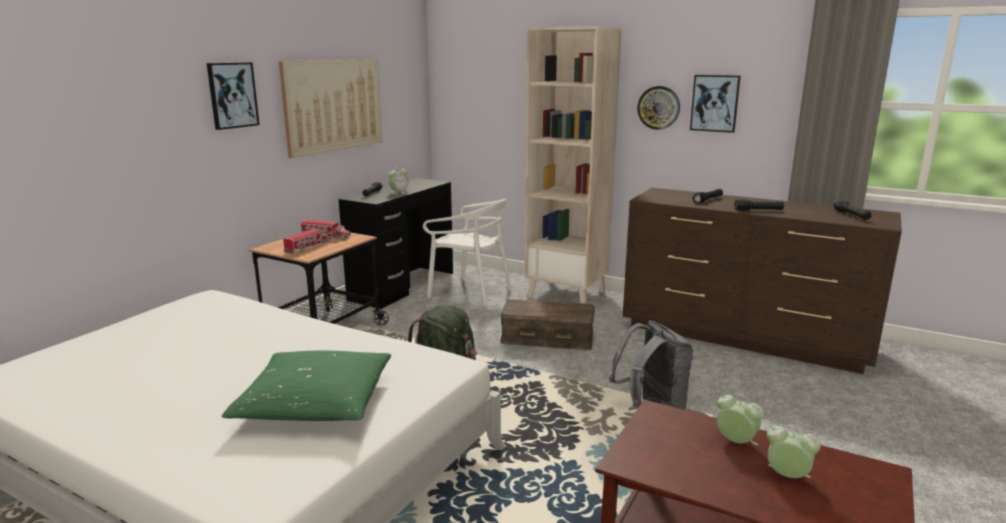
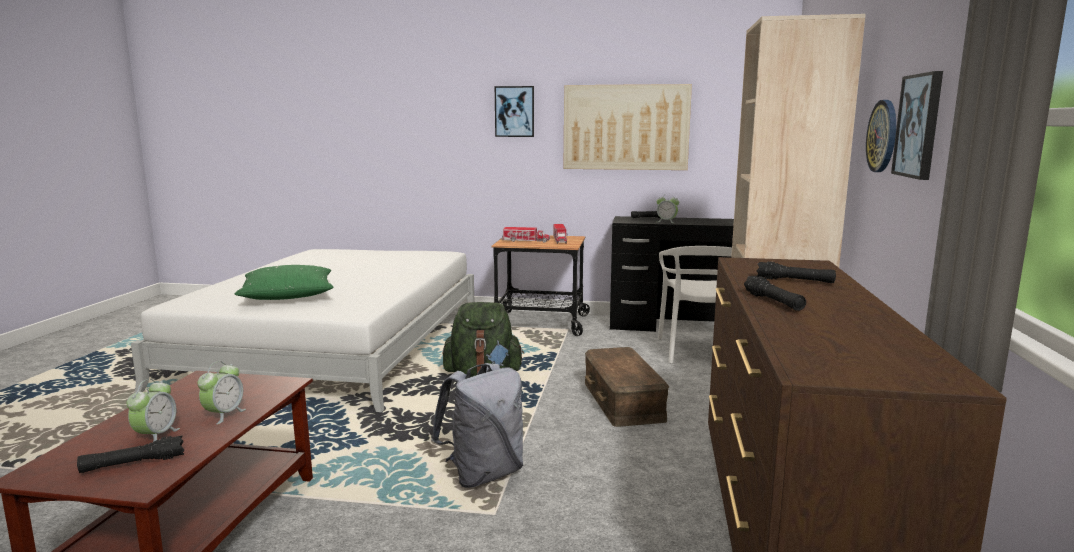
camera: 70 degrees right, 5 degrees down
(851, 215) = (858, 353): black flashlight -> black flashlight (133, 464)

